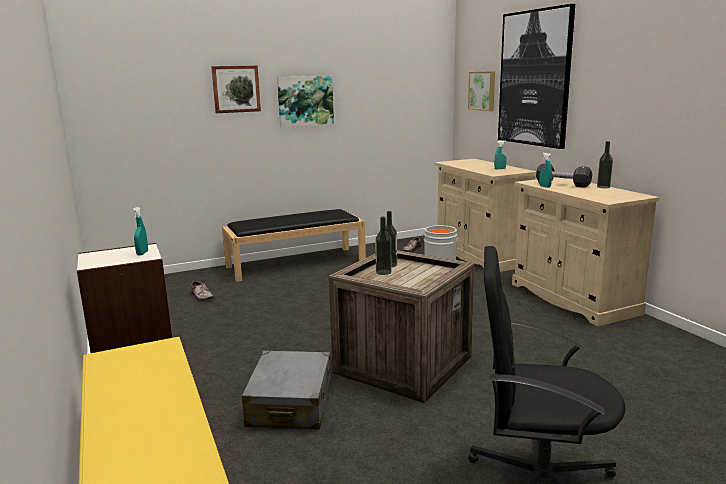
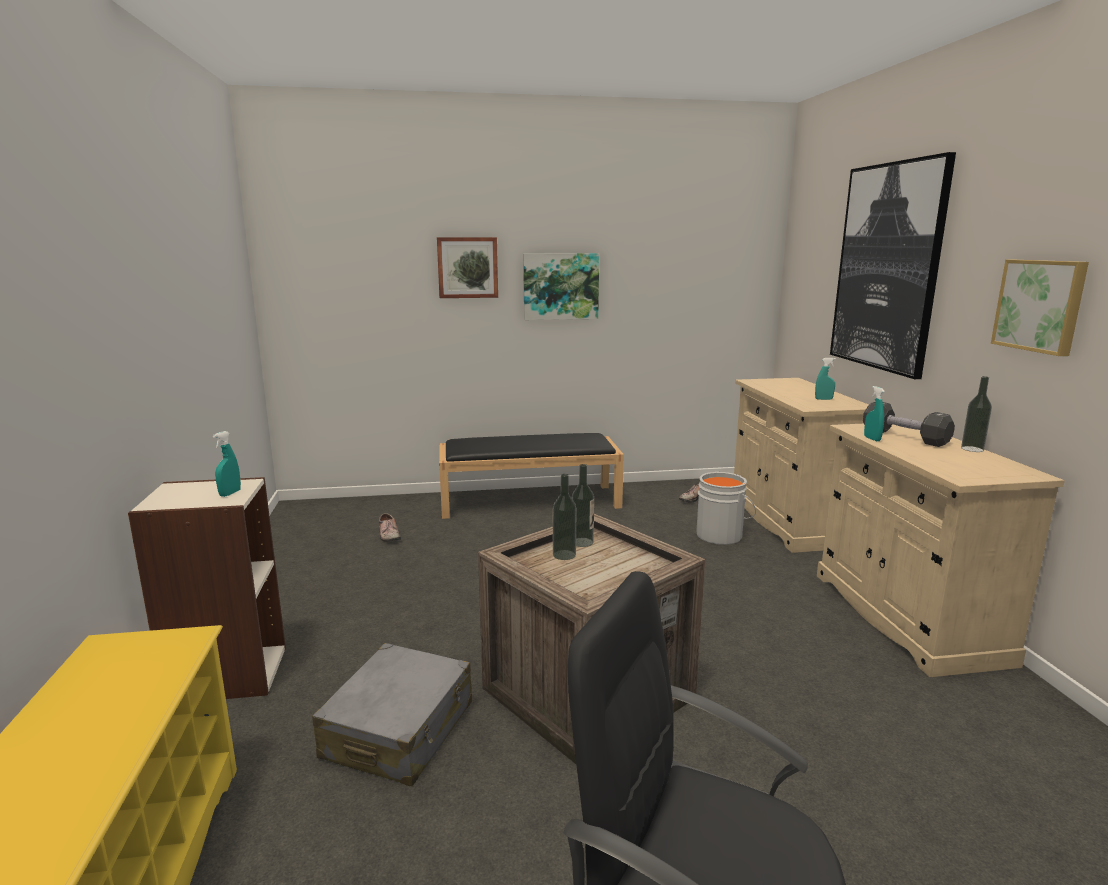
camera: 15 degrees right, 0 degrees up
(483, 91) = (817, 281): picture -> picture (1040, 305)

